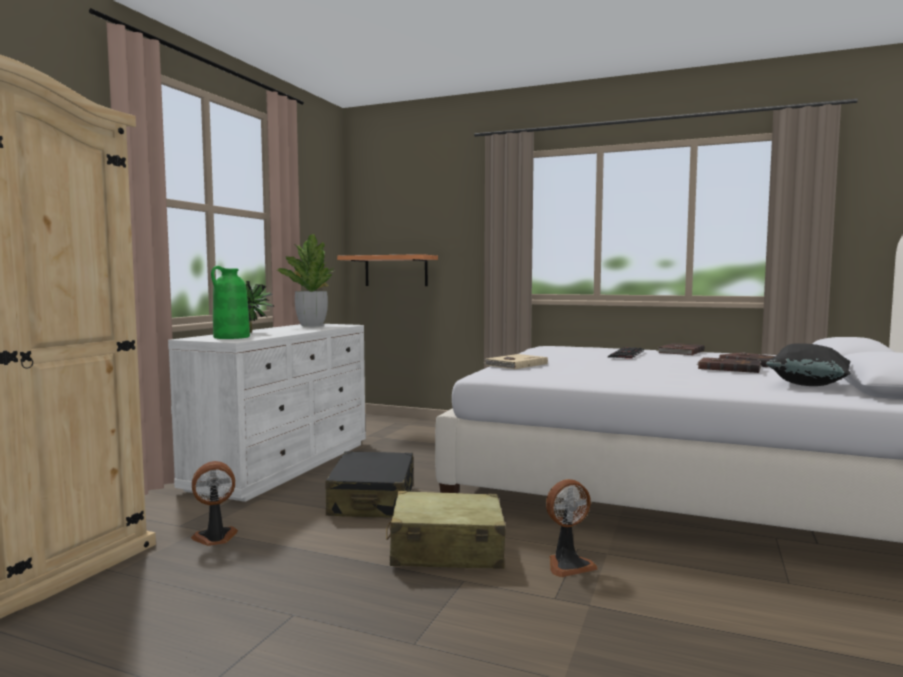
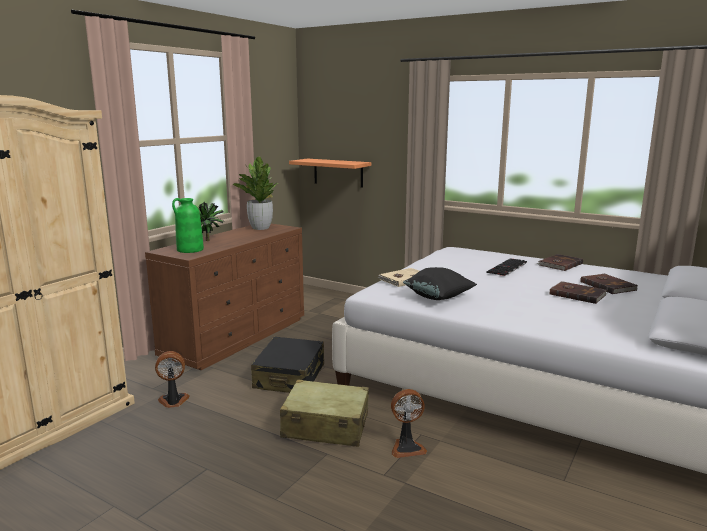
camera: 10 degrees right, 10 degrees up
(283, 465) = (237, 337): white dresser -> brown dresser
(810, 385) = (623, 325): black pillow -> black pillow (438, 298)

